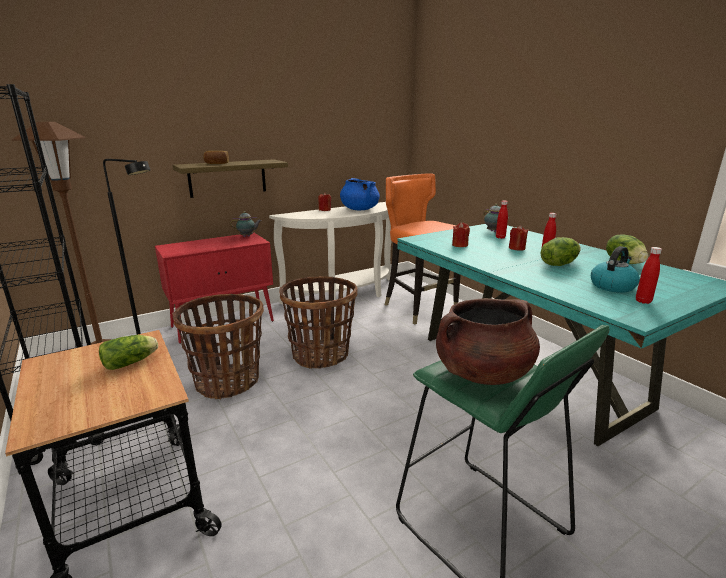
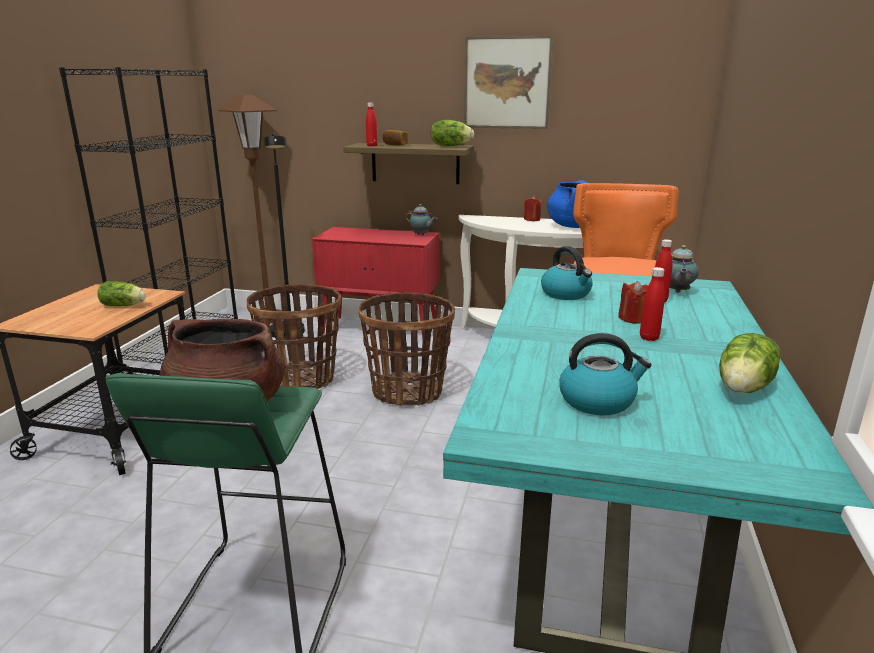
camera: 45 degrees right, 0 degrees up
(294, 110) = (507, 83): none -> picture
(460, 245) = (566, 294): red candle -> kettle
(558, 264) = (620, 353): lettuce -> lettuce (450, 146)
(643, 301) = (570, 431): red bottle -> red bottle (372, 146)

